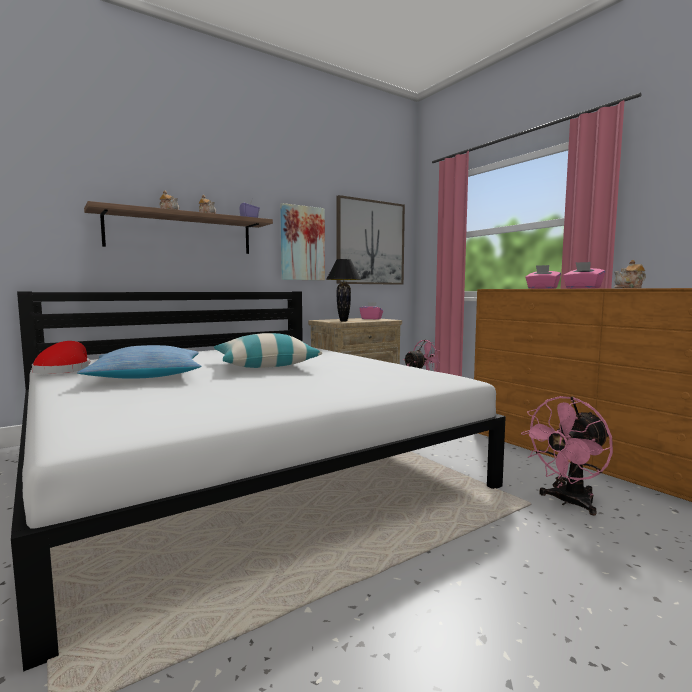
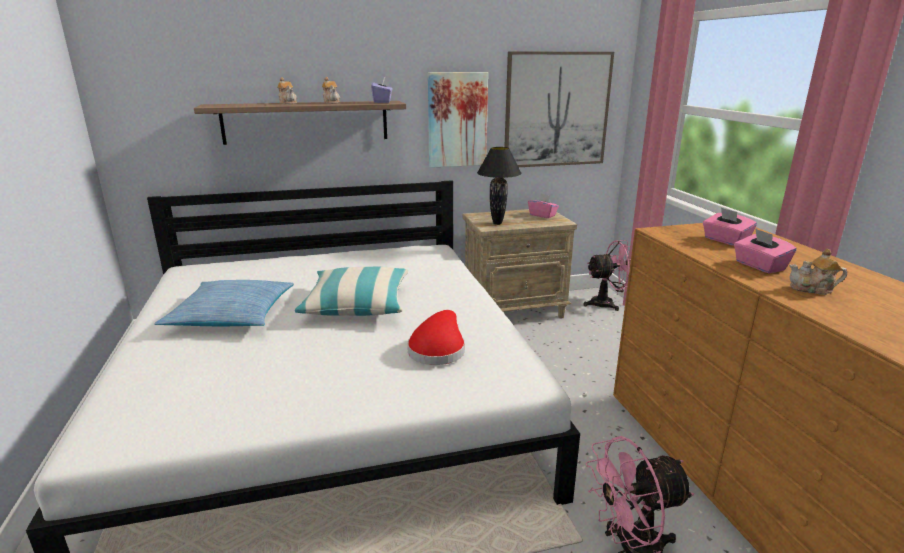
camera: 20 degrees right, 15 degrees up
(64, 371) = (177, 290): red hat -> red hat (438, 349)

